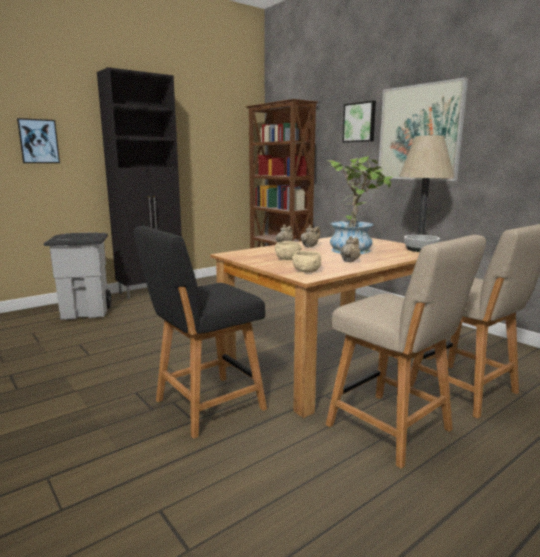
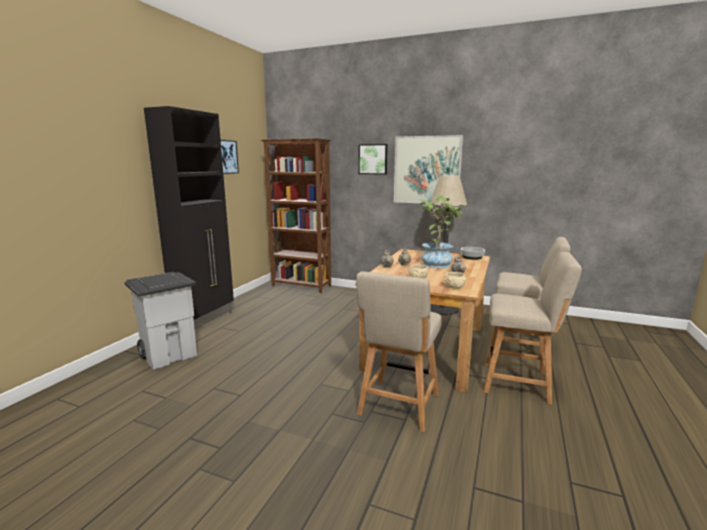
camera: 30 degrees left, 0 degrees up
(38, 141) = (91, 182): picture -> picture (227, 157)
(205, 406) = (398, 406): black chair -> beige chair

